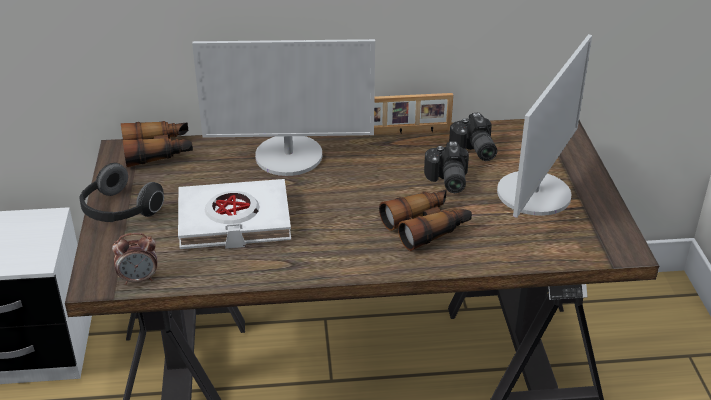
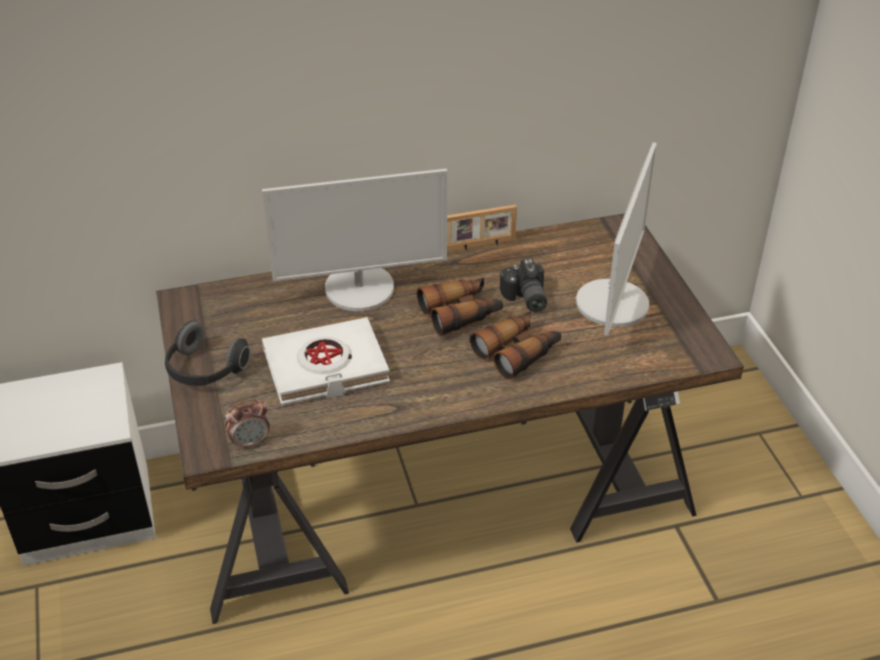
camera: 10 degrees left, 5 degrees up
(158, 152) = (222, 298): binoculars -> binoculars (461, 313)
(474, 151) = (543, 262): camera -> none

